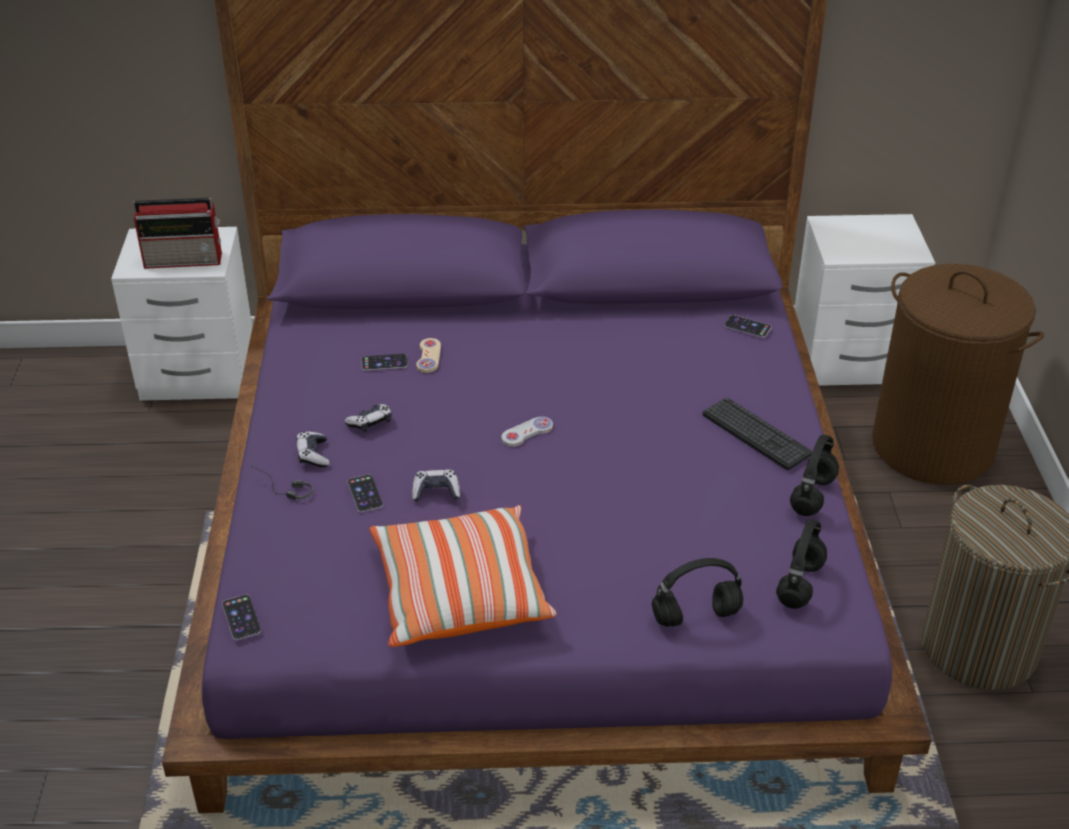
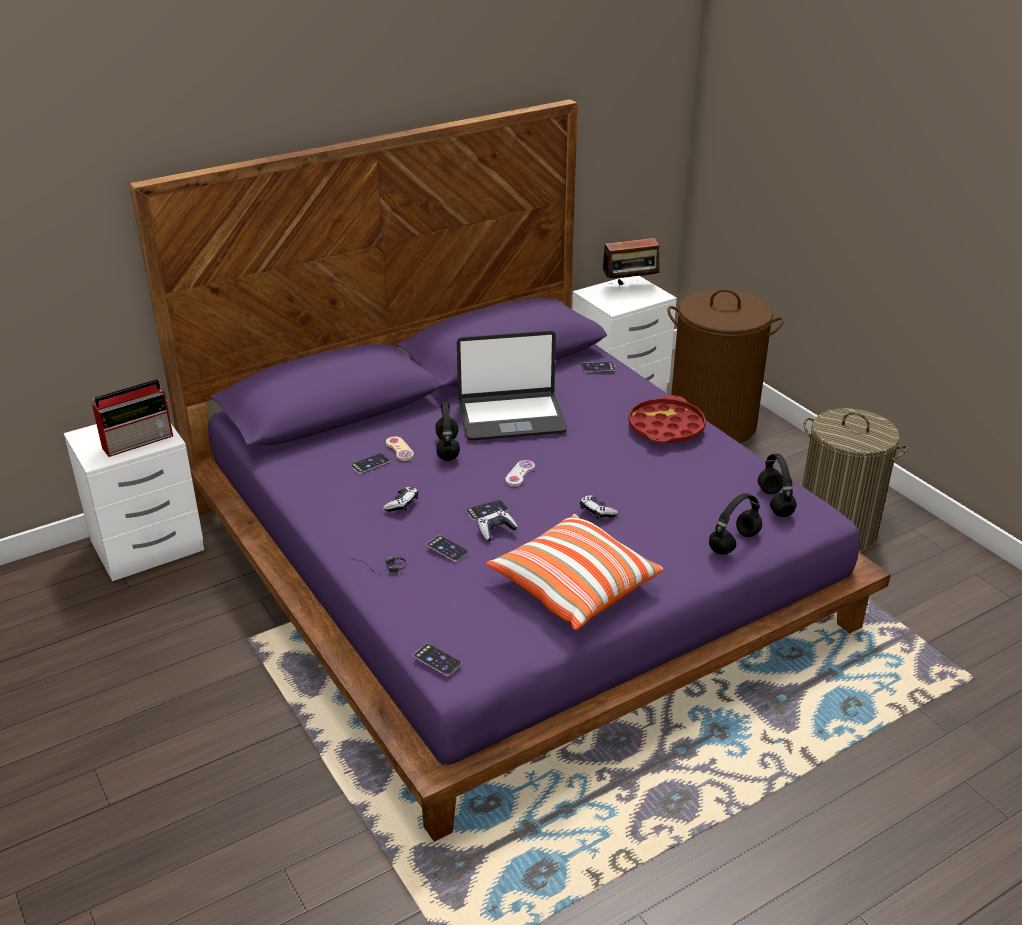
camera: 30 degrees left, 5 degrees down
(313, 455) = (380, 539): game controller -> game controller (597, 512)
(449, 464) = (487, 510): none -> phone
(585, 358) = (511, 417): none -> laptop
(756, 434) = (666, 427): keyboard -> red tray
(813, 497) = (733, 452): black headphones -> black headphones (448, 449)
(888, 230) = (630, 286): none -> radio

